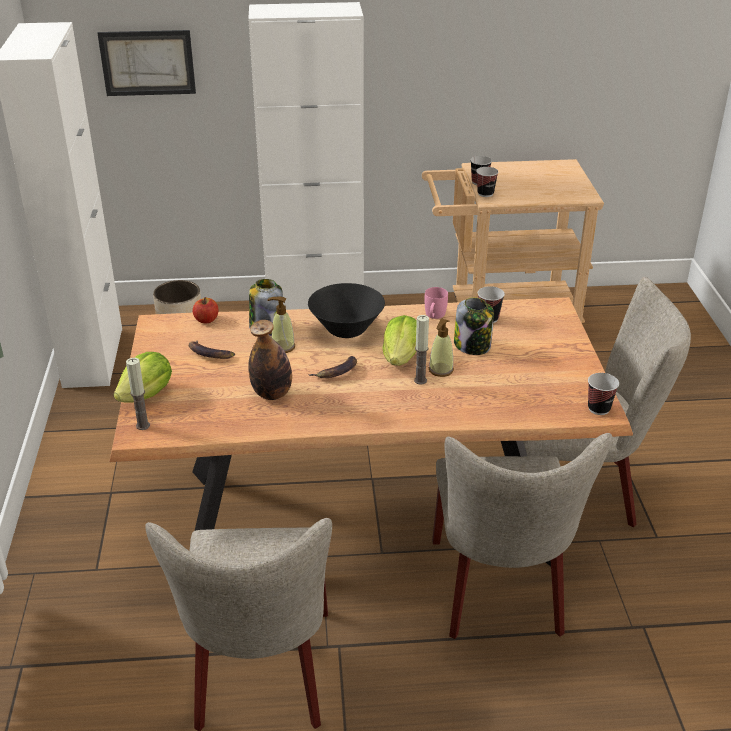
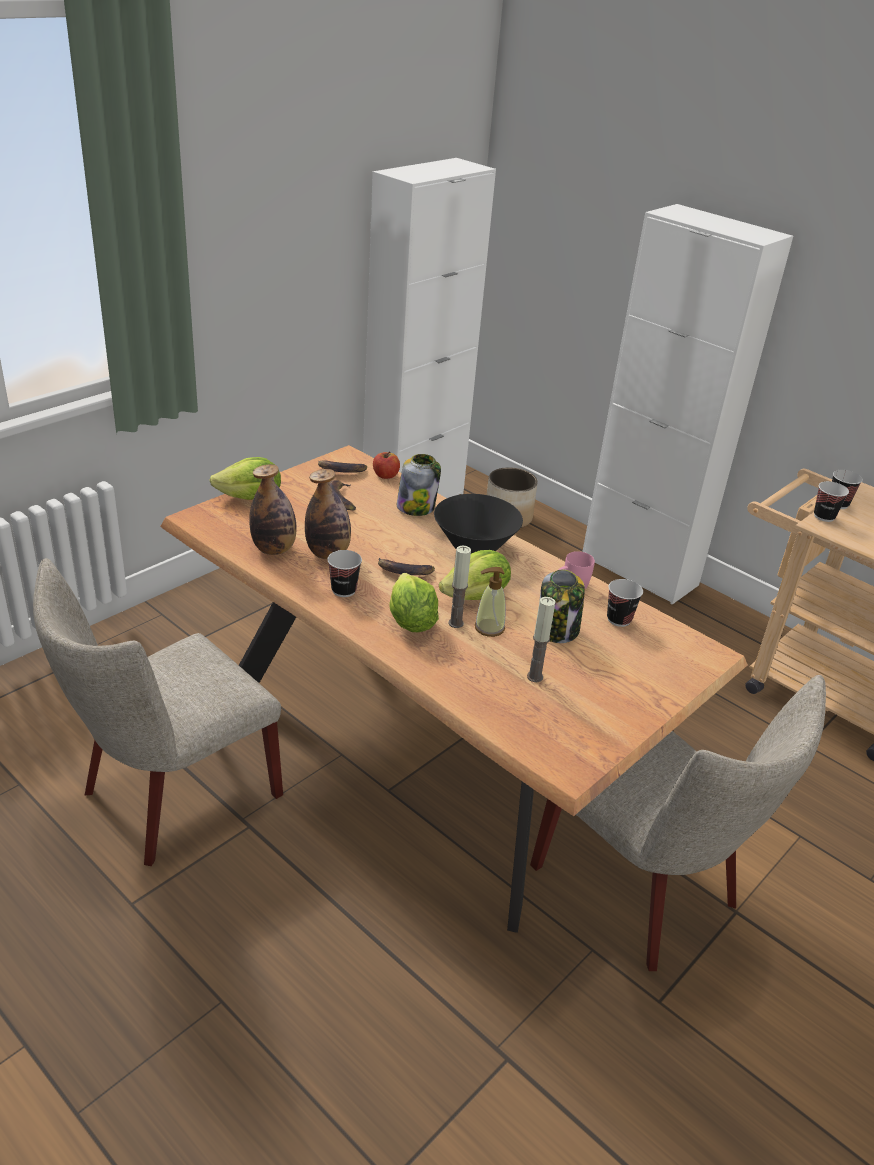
camera: 45 degrees right, 0 degrees up
(143, 425) = (210, 515): candle -> candle (535, 677)
(147, 62) = (571, 238): picture -> none
(170, 336) = (340, 470): none -> banana
(233, 415) = (274, 549): none -> bottle
(282, 347) = (401, 528): soap dispenser -> none
(397, 398) = (411, 622): none -> lettuce
(499, 593) = (427, 905): beige chair -> none
(599, 408) = (570, 763): cup -> cup (344, 590)

